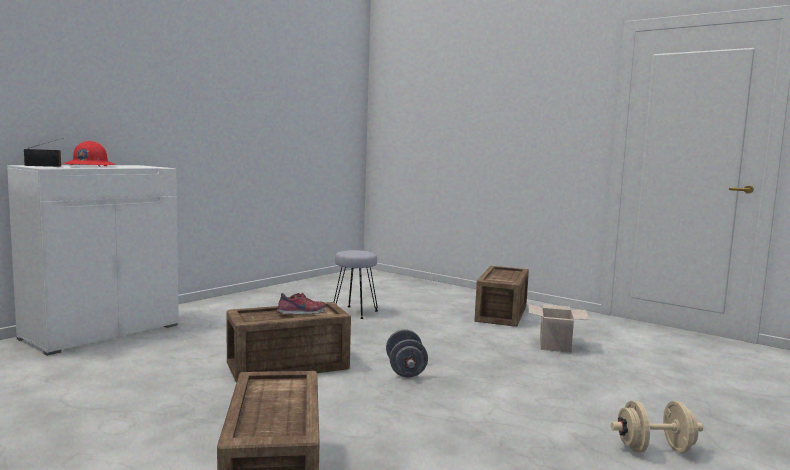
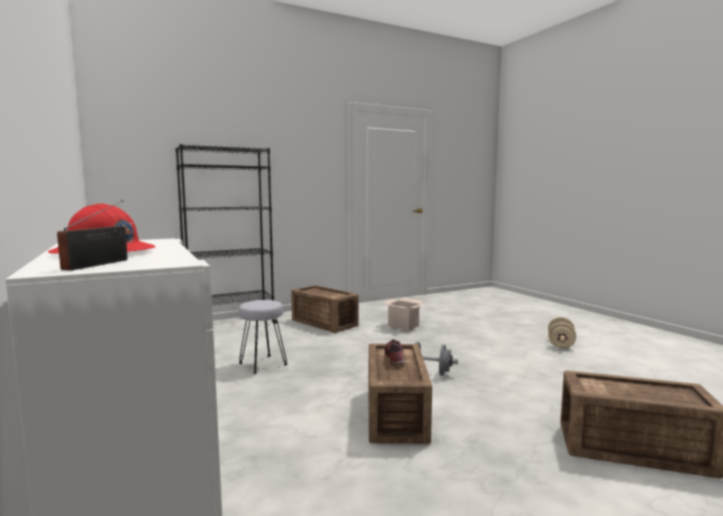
camera: 65 degrees left, 0 degrees up
(440, 288) = (230, 324): none -> black bookcase

